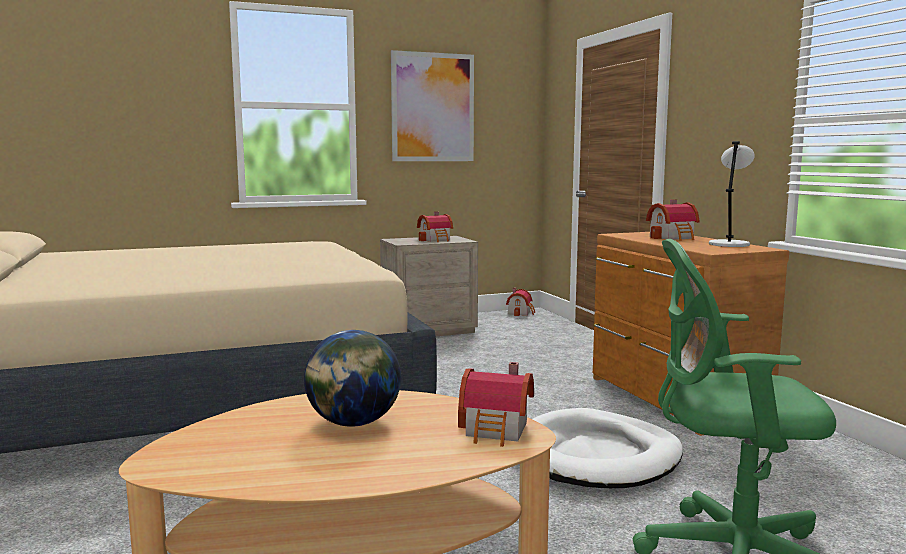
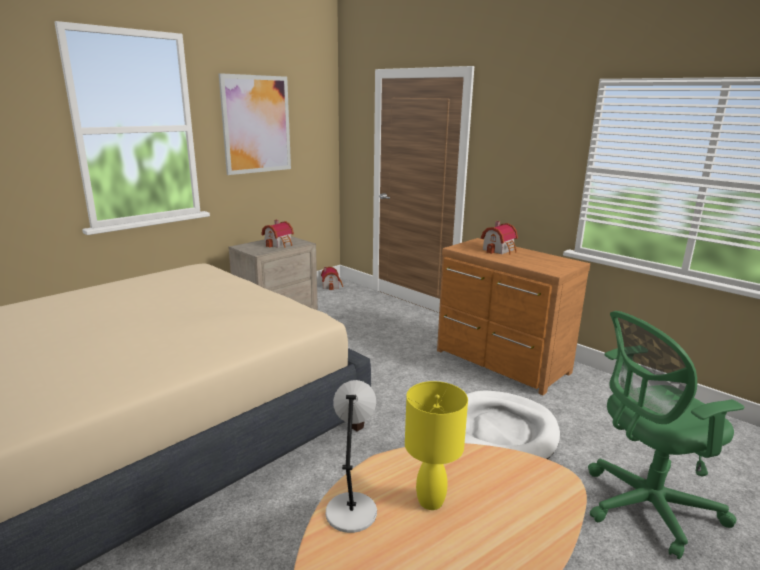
camera: 25 degrees left, 10 degrees up
(353, 423) = (431, 502): globe -> yellow table lamp
(498, 430) = (536, 479): toy house -> none
(729, 244) = (546, 258): grey table lamp -> grey table lamp (351, 510)

